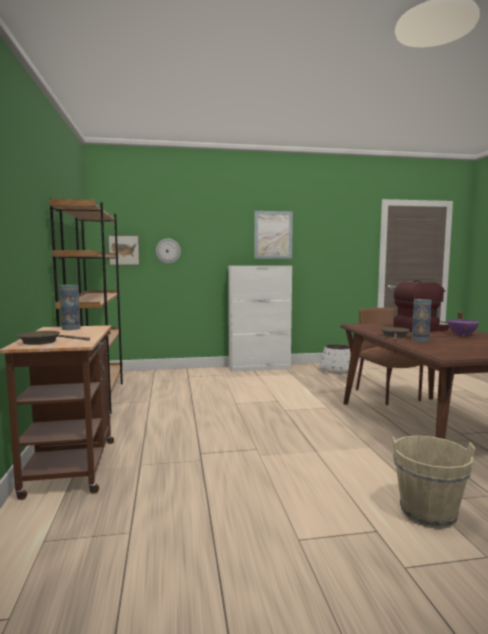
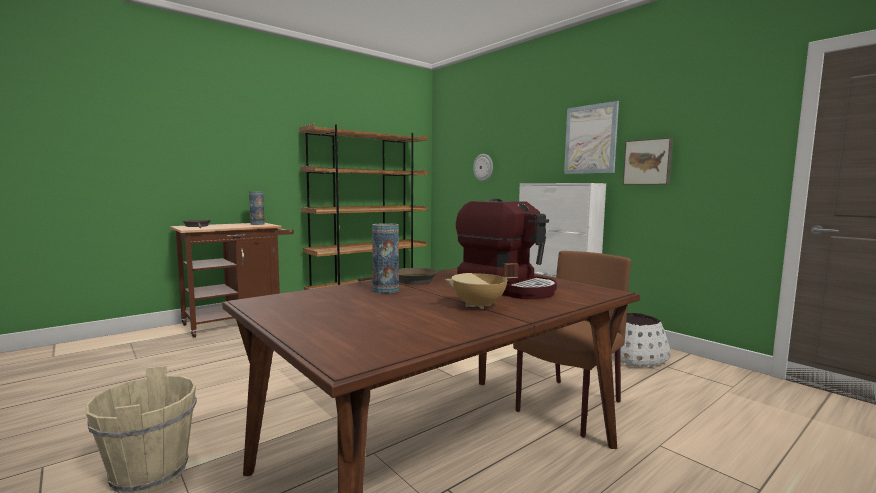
camera: 60 degrees right, 0 degrees up
(124, 250) = (452, 168): picture -> picture (648, 162)
(462, 335) = (479, 306): purple cooking pot -> beige cooking pot

